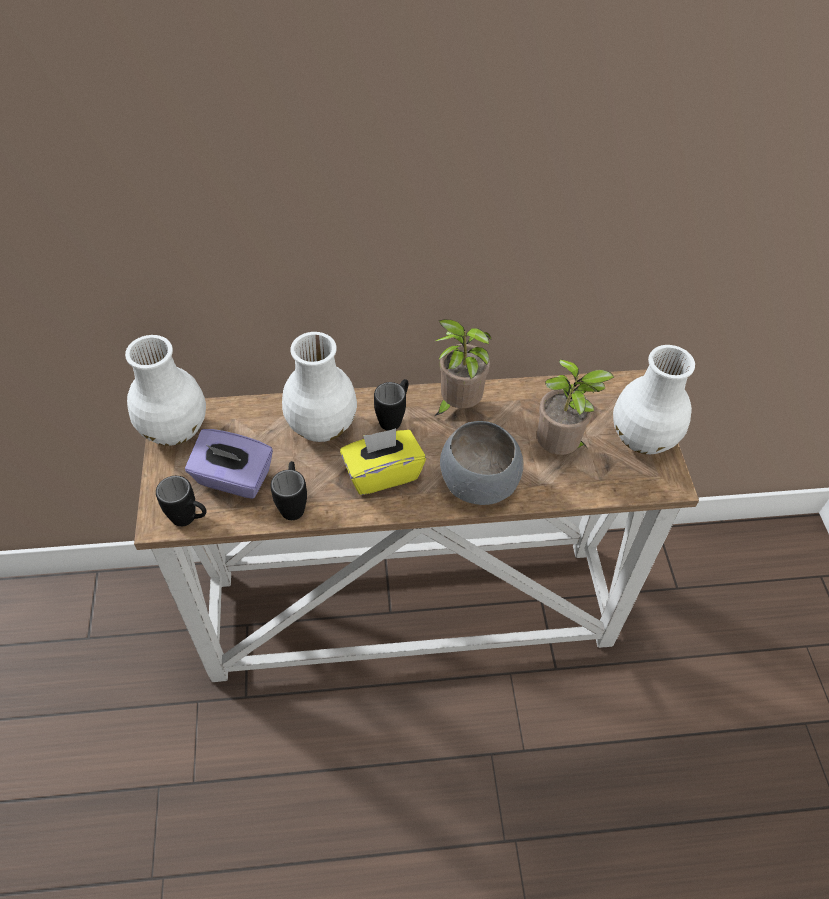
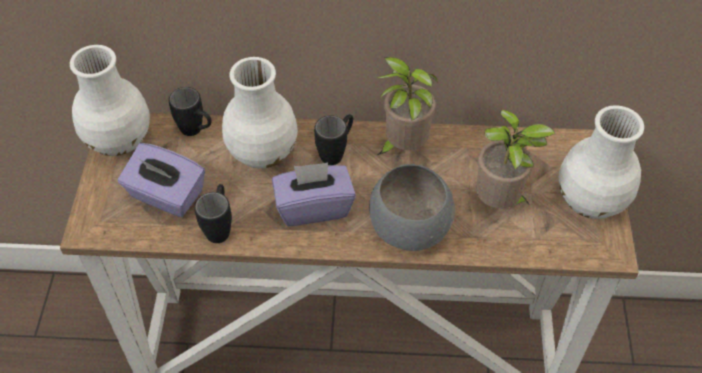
camera: 10 degrees right, 0 degrees up
(190, 520) = (117, 231): black mug -> black mug (196, 131)
(382, 473) = (314, 207): yellow tissue box -> purple tissue box

